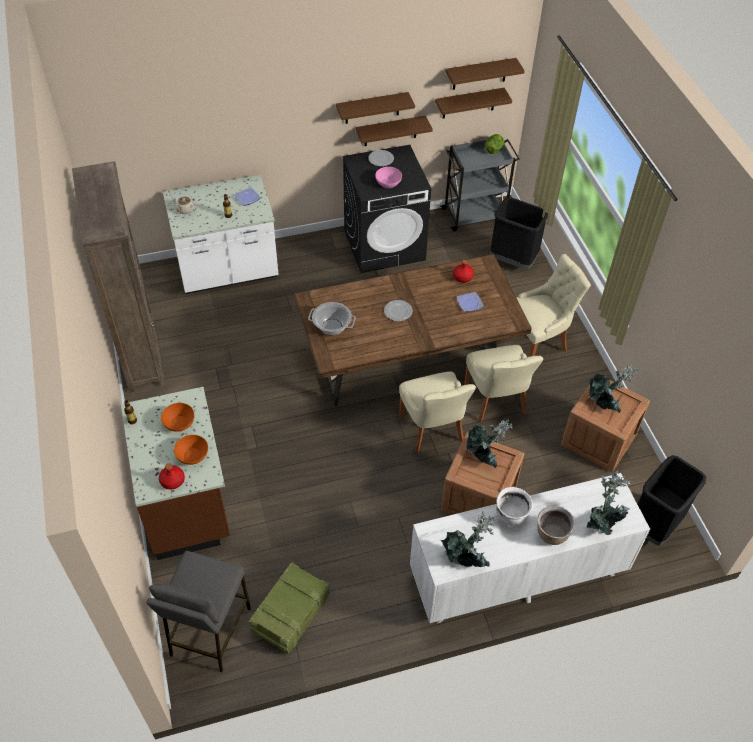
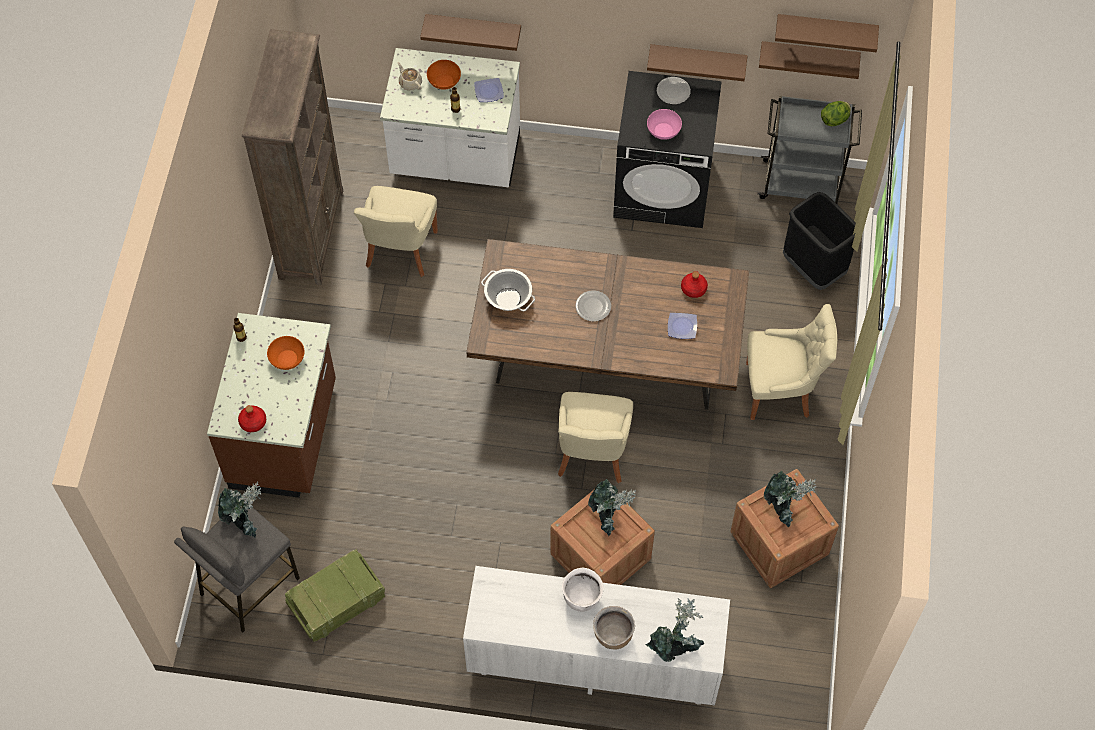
camera: 25 degrees right, 10 degrees up
(192, 455) = (284, 401): orange bowl -> orange bowl (444, 81)
(372, 108) = (674, 30): brown shelf -> brown shelf (473, 29)
(466, 558) = (509, 623): potted plant -> potted plant (244, 521)
(496, 401) = (685, 449): beige chair -> beige chair (400, 251)
(654, 525) = (781, 668): black trash can -> none

